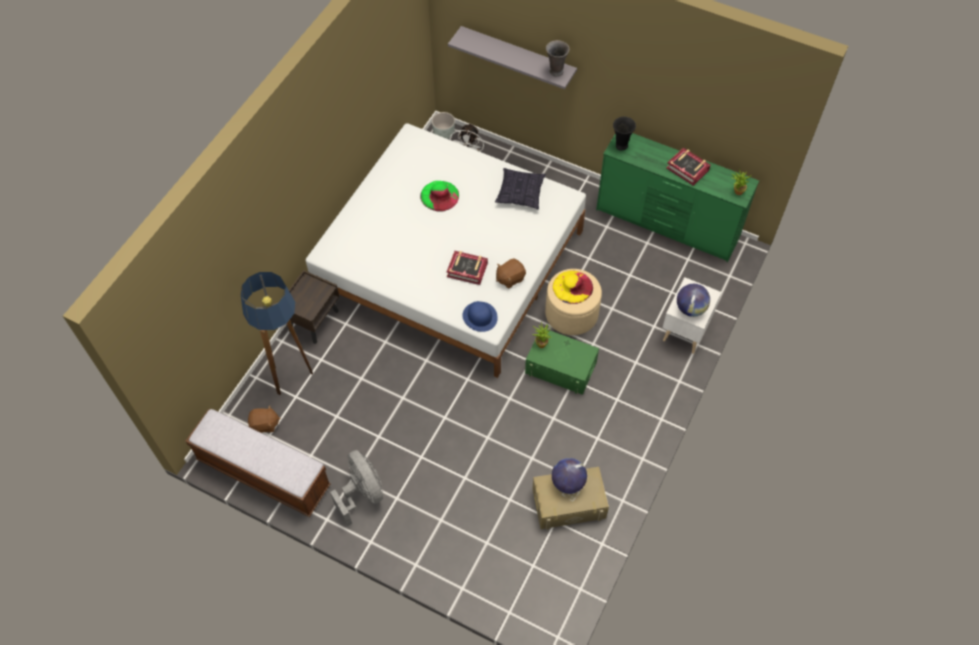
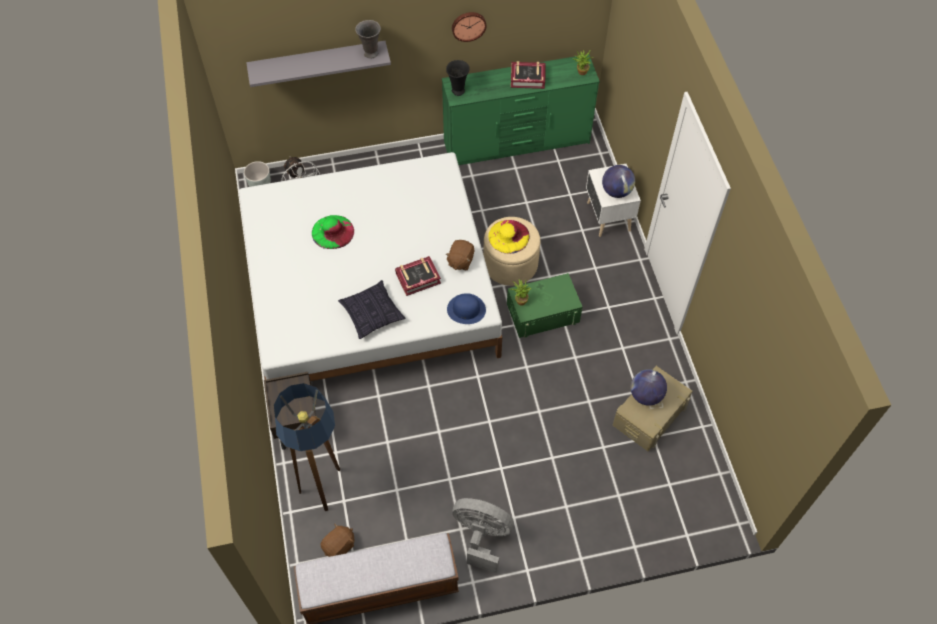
camera: 40 degrees left, 0 degrees up
(520, 193) = (400, 185): pillow -> pillow (372, 314)
(652, 93) = (468, 25): none -> wall clock

